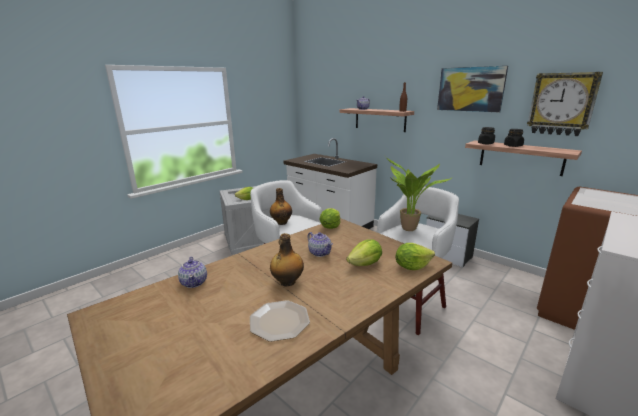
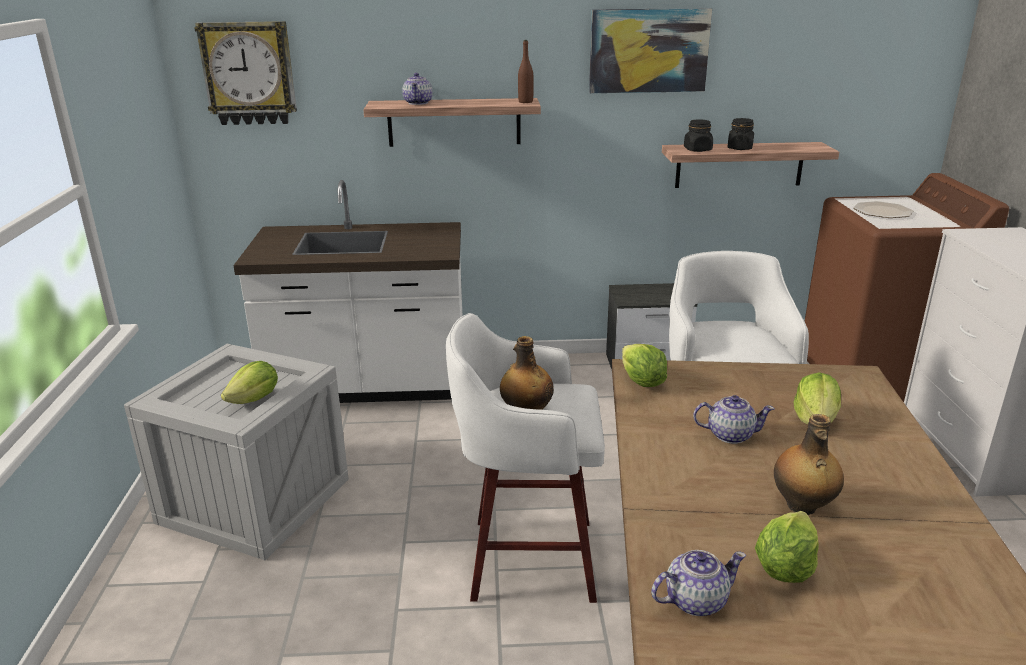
camera: 45 degrees left, 5 degrees up
(194, 282) = (694, 601): teapot -> teapot turned 45 degrees counterclockwise
(279, 321) = (917, 563): plate -> plate (882, 211)
(408, 230) = (726, 339): potted plant -> none
(412, 266) = (861, 394): lettuce -> lettuce (784, 567)
(561, 104) = (792, 72): wall clock -> wall clock (249, 73)

